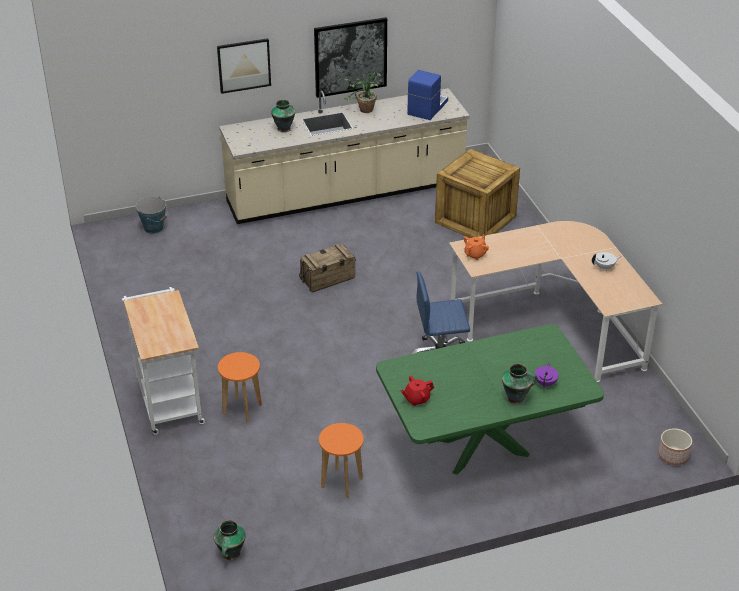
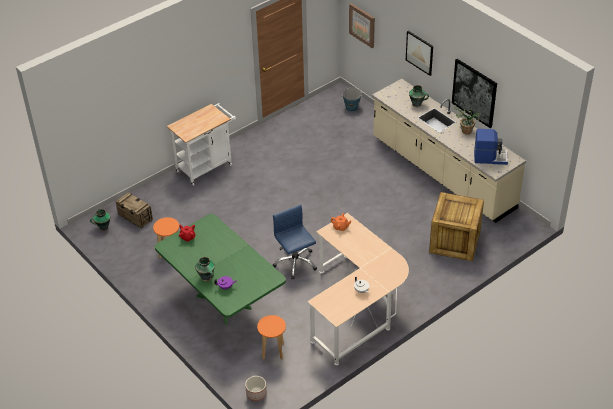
camera: 70 degrees right, 5 degrees up
(121, 98) = (362, 25): none -> picture
(242, 409) = (210, 196): orange stool -> orange stool (273, 352)
(328, 279) = (345, 193): crate -> crate (135, 217)

